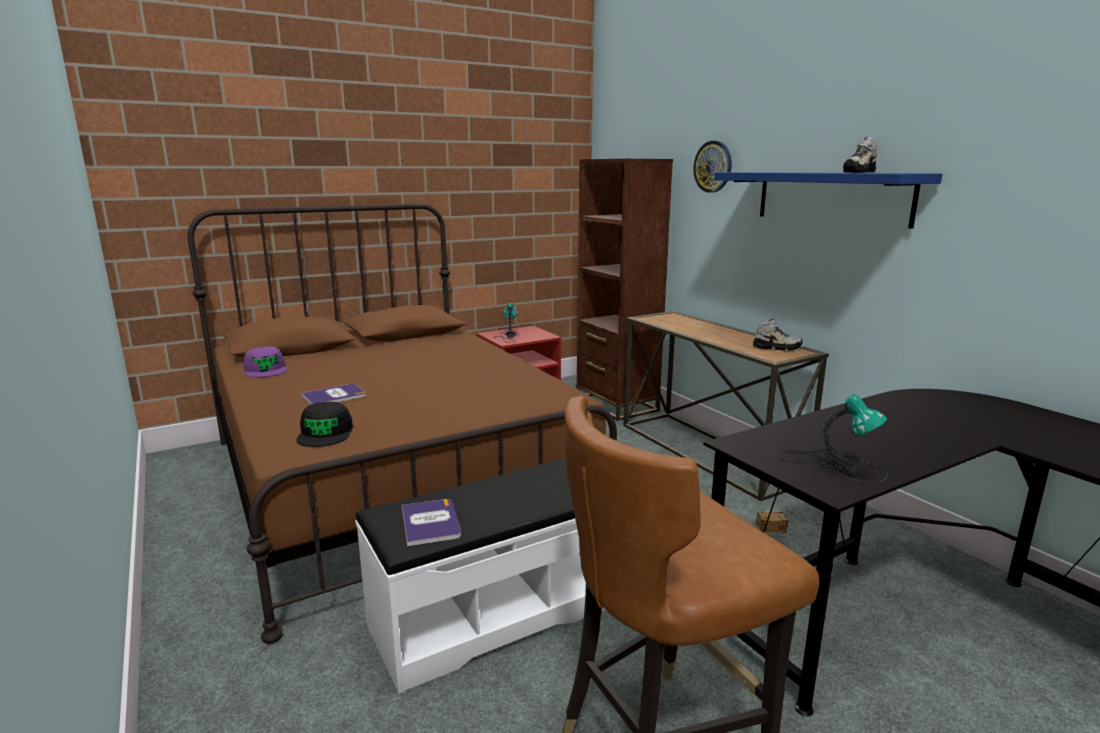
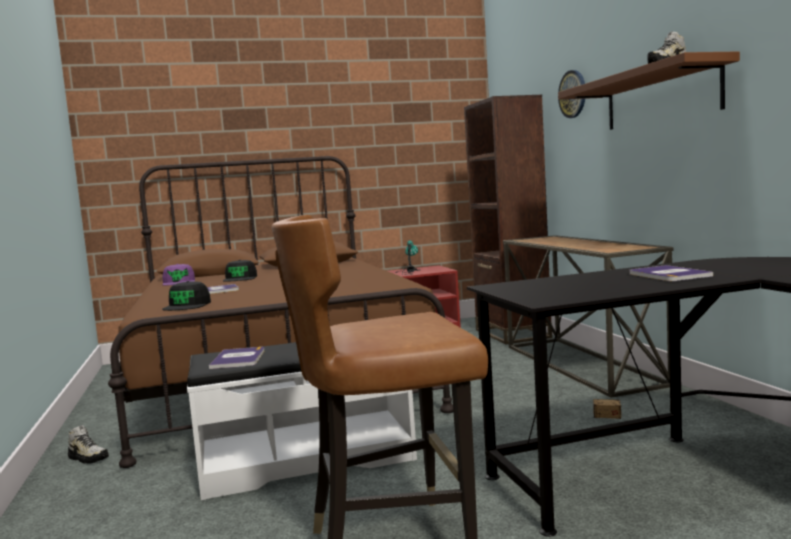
camera: 15 degrees right, 10 degrees down
(345, 365) = (240, 278): none -> black cap
(776, 347) = (623, 246): shoe -> shoe (88, 458)
(831, 197) = (660, 97): blue shelf -> brown shelf
(834, 465) = (568, 291): table lamp -> none
(899, 429) = (668, 275): none -> book

